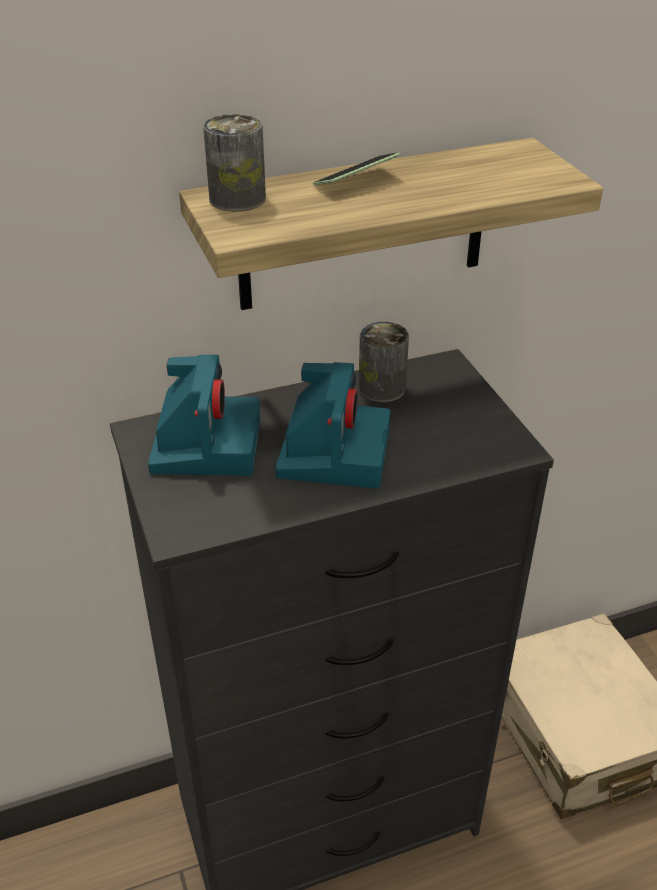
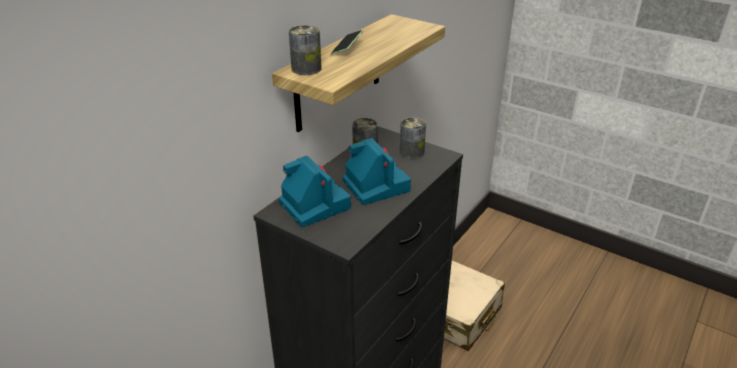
camera: 35 degrees left, 5 degrees down
(462, 418) = (411, 152): none -> can

